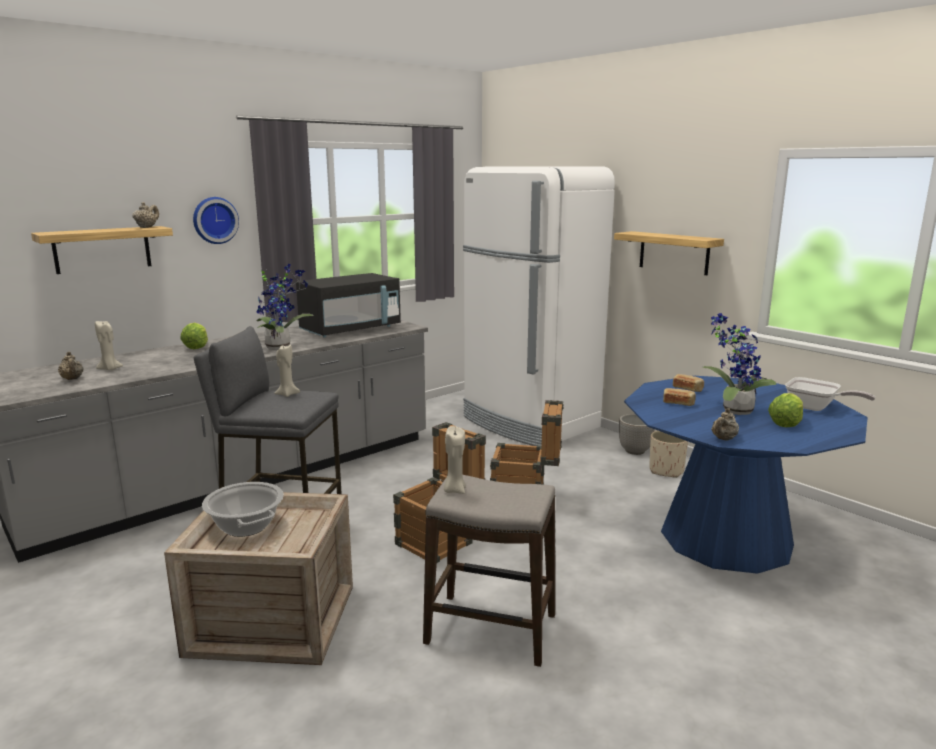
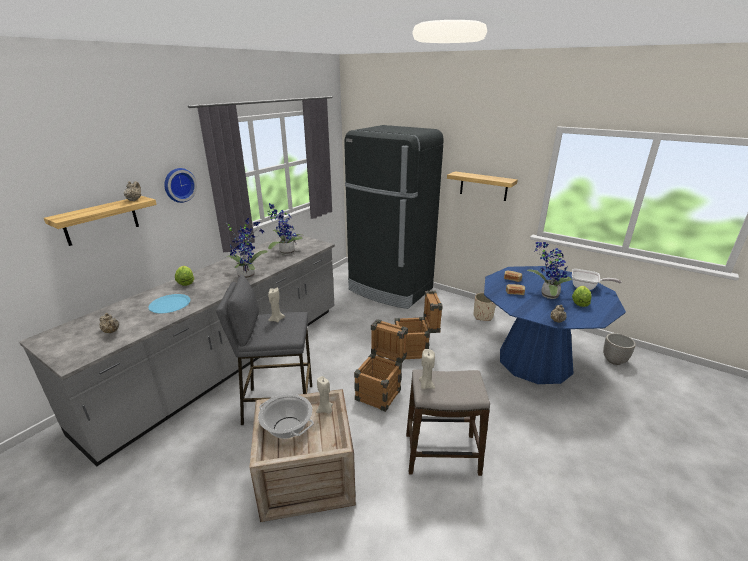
camera: 15 degrees left, 10 degrees up
(110, 369) = (135, 316): beige candle -> beige candle (325, 410)
(159, 363) = (170, 304): none -> blue plate
(351, 330) = (285, 252): black microwave -> potted plant
(529, 423) = (390, 289): white fridge -> black fridge
(635, 451) = (460, 304): planter -> planter (614, 360)

